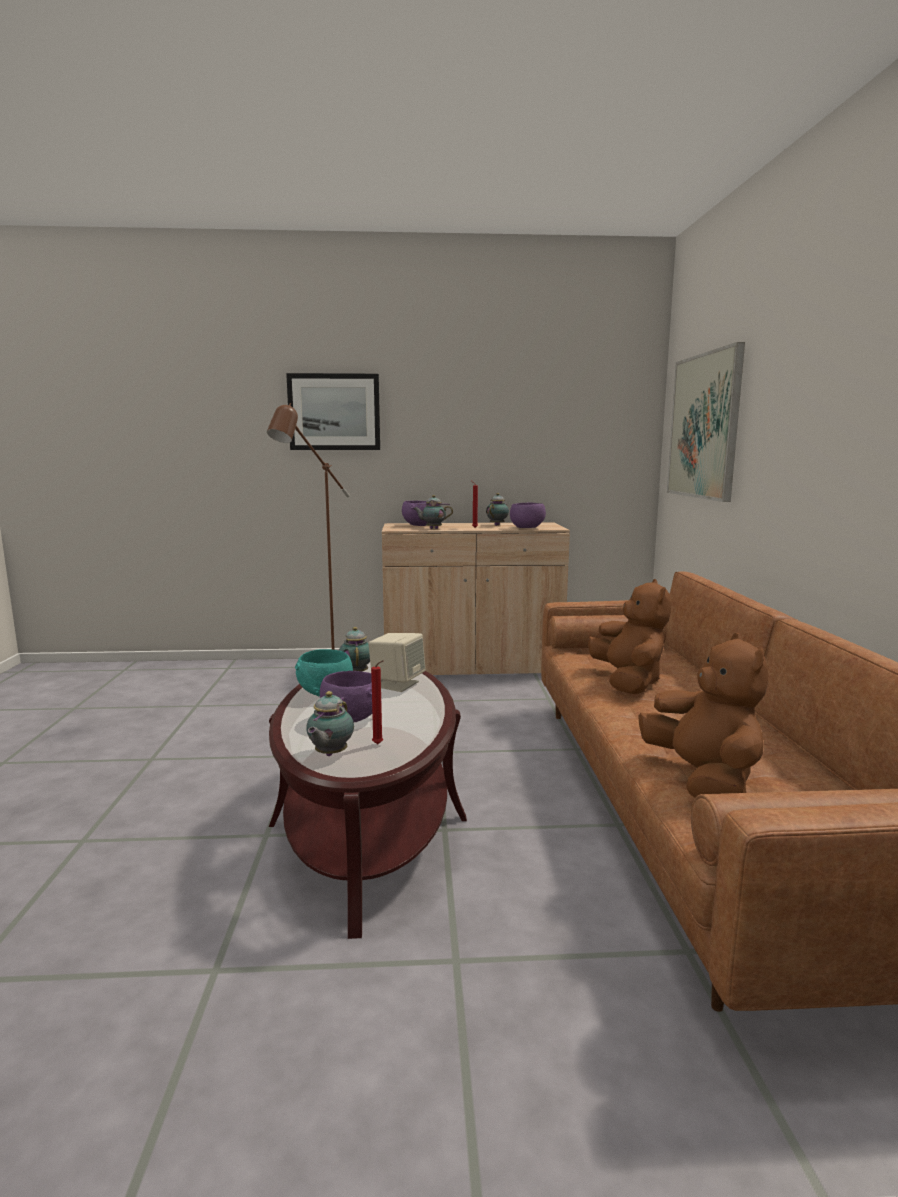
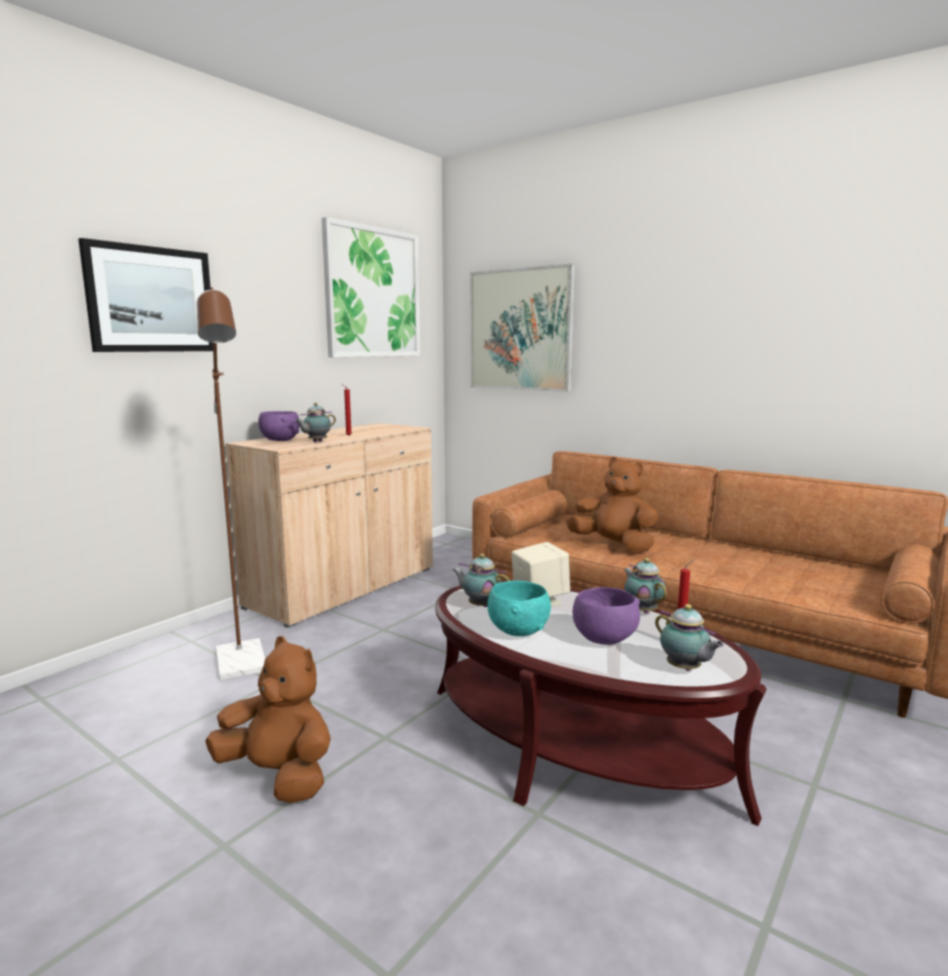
camera: 50 degrees left, 0 degrees up
(497, 525) = (353, 431): teapot -> teapot (642, 610)
(526, 528) = (392, 430): purple bowl -> none
(557, 394) = (373, 293): none -> picture
(703, 780) = (799, 586): brown plush toy -> brown plush toy (279, 775)

